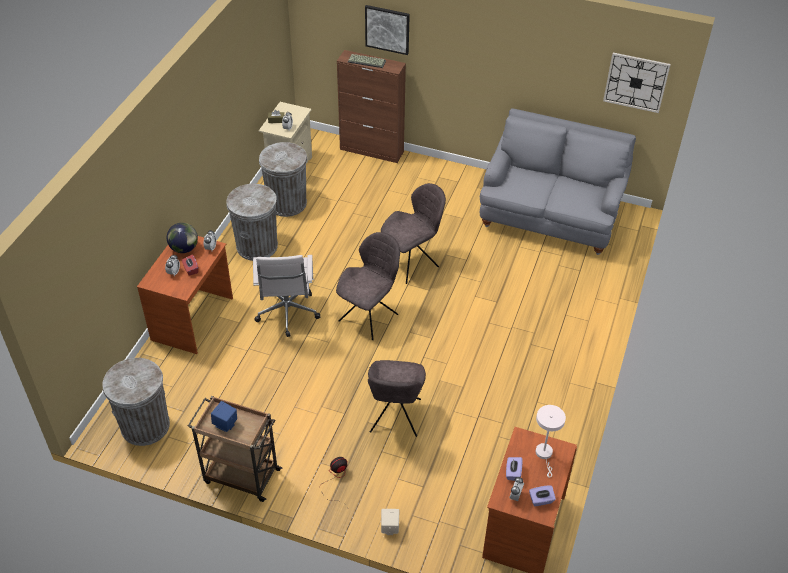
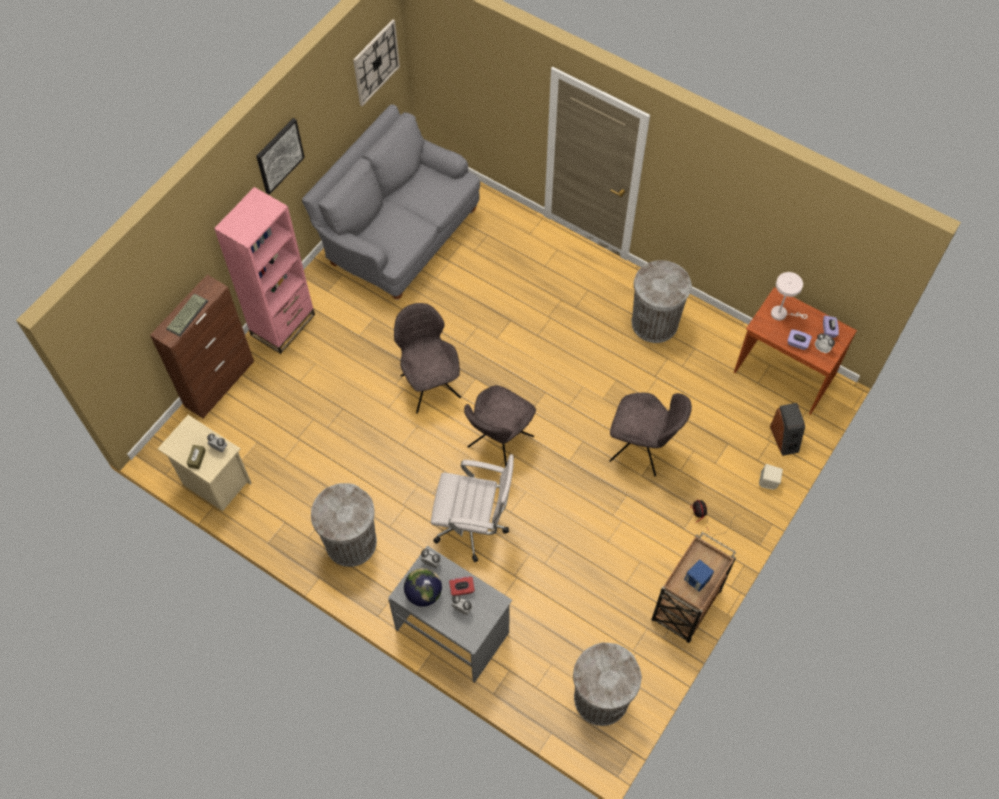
camera: 75 degrees left, 15 degrees up
(193, 319) = (453, 630): brown desk -> grey desk
(287, 203) = (284, 496): grey trash can -> grey trash can (654, 323)
(370, 316) = (499, 443): grey chair -> grey chair turned 105 degrees counterclockwise
(387, 29) = (177, 266): picture -> picture (279, 155)
(435, 170) = (283, 325): none -> pink bookcase
(445, 537) = (785, 438): none -> speaker

